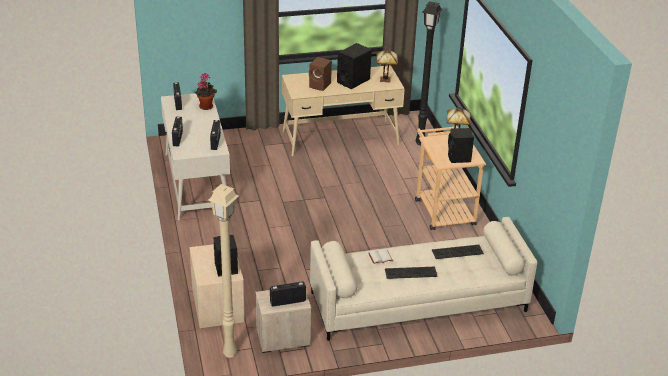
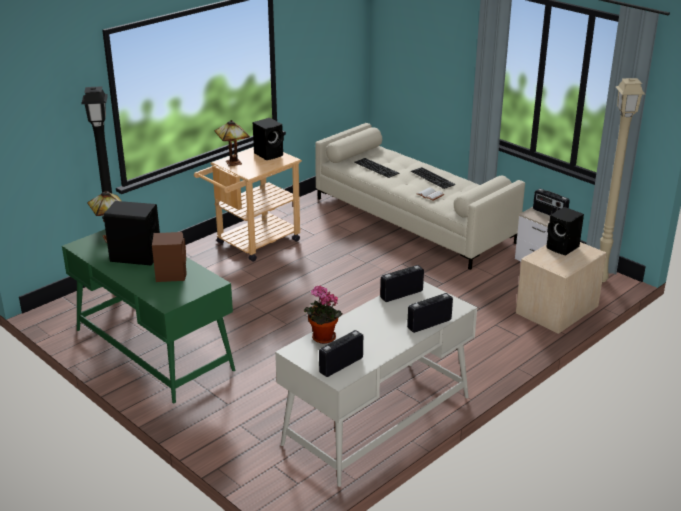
camera: 120 degrees left, 5 degrees down
(341, 138) = (153, 349): beige desk -> green desk

